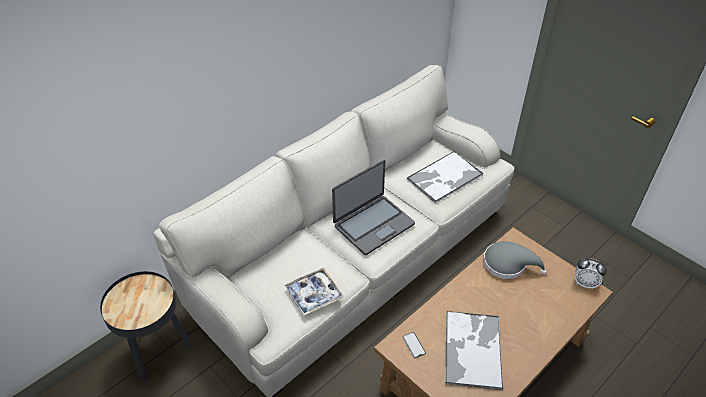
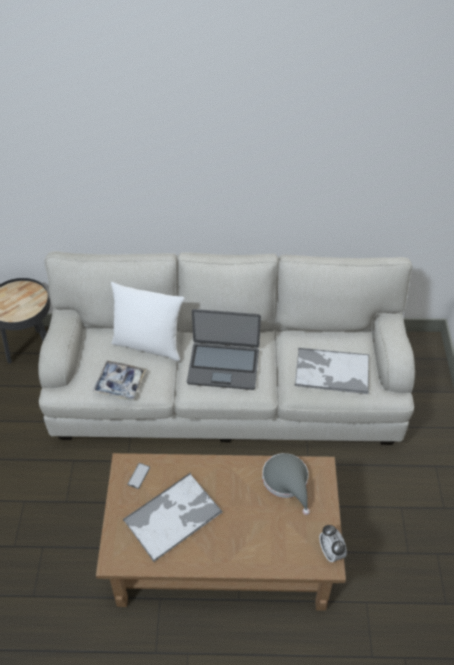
camera: 45 degrees right, 5 degrees up
(298, 252) = (149, 344): none -> white pillow

